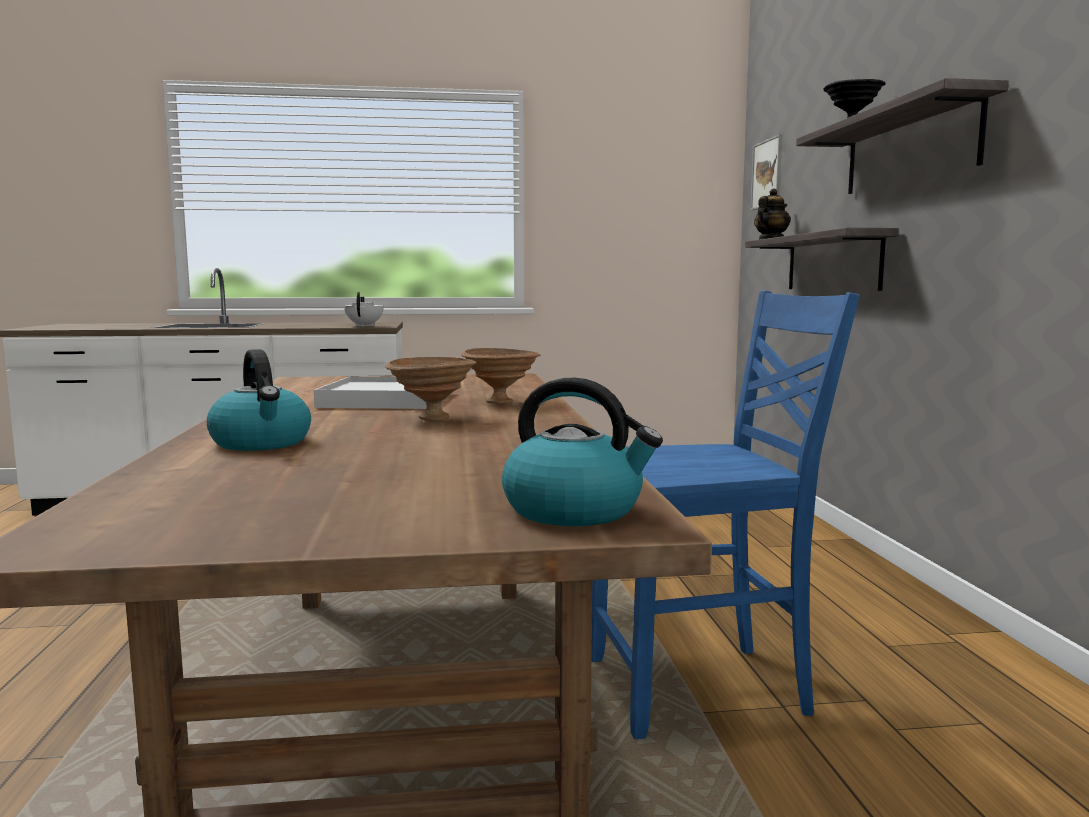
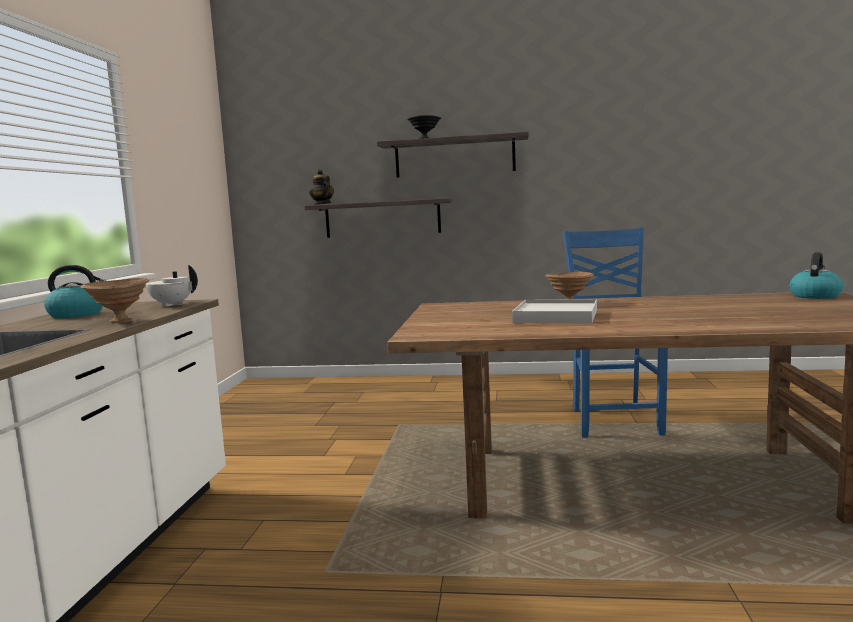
camera: 75 degrees left, 0 degrees up
(262, 443) = (722, 322): kettle -> kettle (77, 314)
(432, 418) = (631, 309): brown bowl -> brown bowl (121, 322)
(767, 174) = (274, 156): picture -> none

